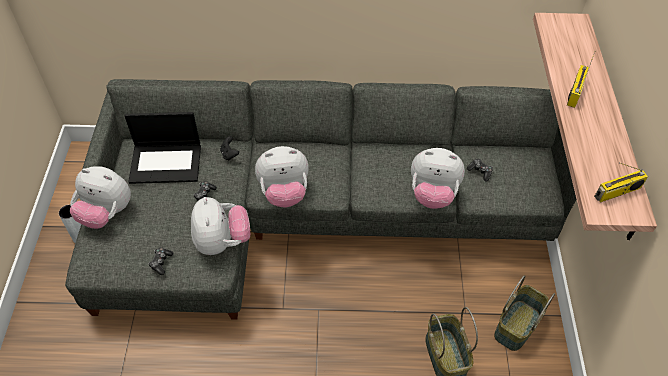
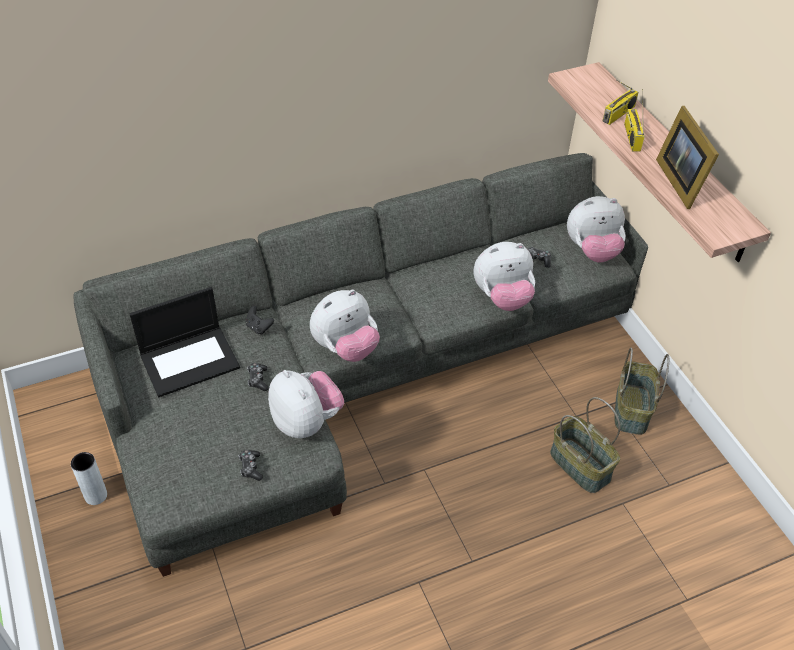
camera: 25 degrees left, 5 degrees down
(106, 213) = (149, 439): plush toy -> plush toy (592, 251)
(596, 147) = (680, 181): none -> picture frame
(617, 192) = (722, 215): radio -> radio (618, 114)

